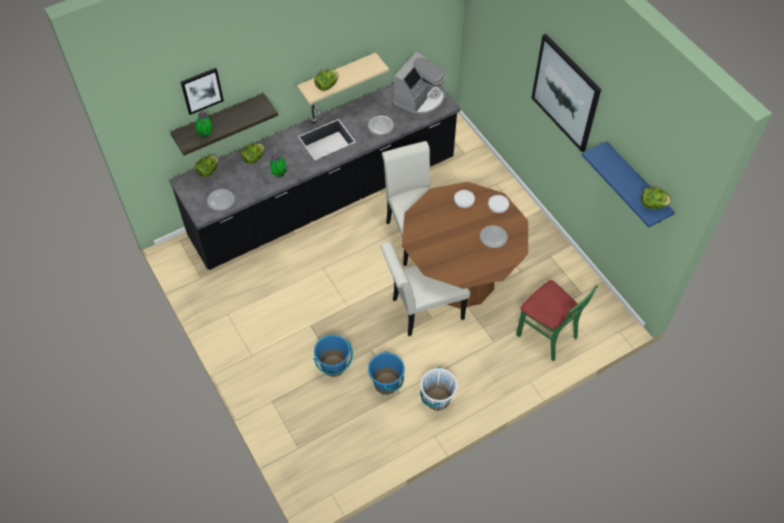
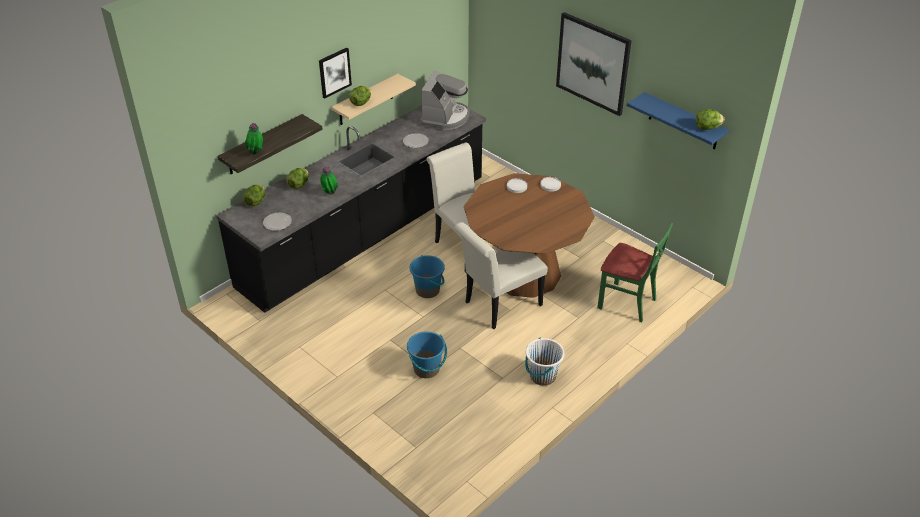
camera: 15 degrees left, 15 degrees down
(201, 90) = (247, 107): picture -> picture (334, 72)
(386, 383) = (486, 373): blue bucket -> blue bucket (428, 290)
(493, 237) = (556, 210): plate -> none

